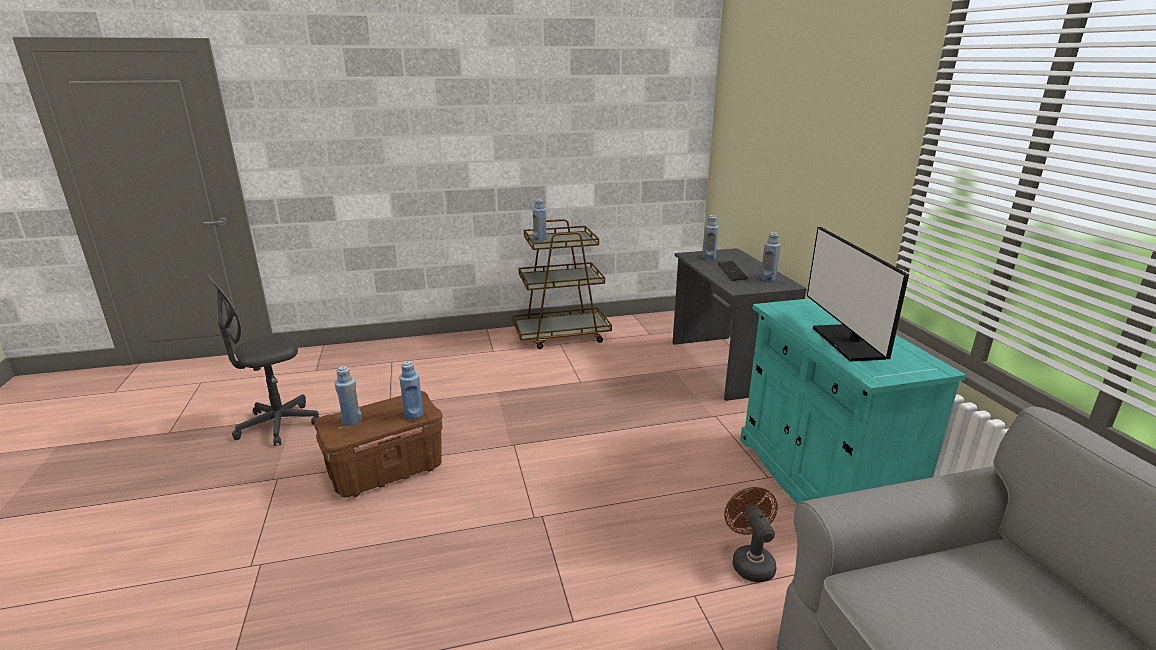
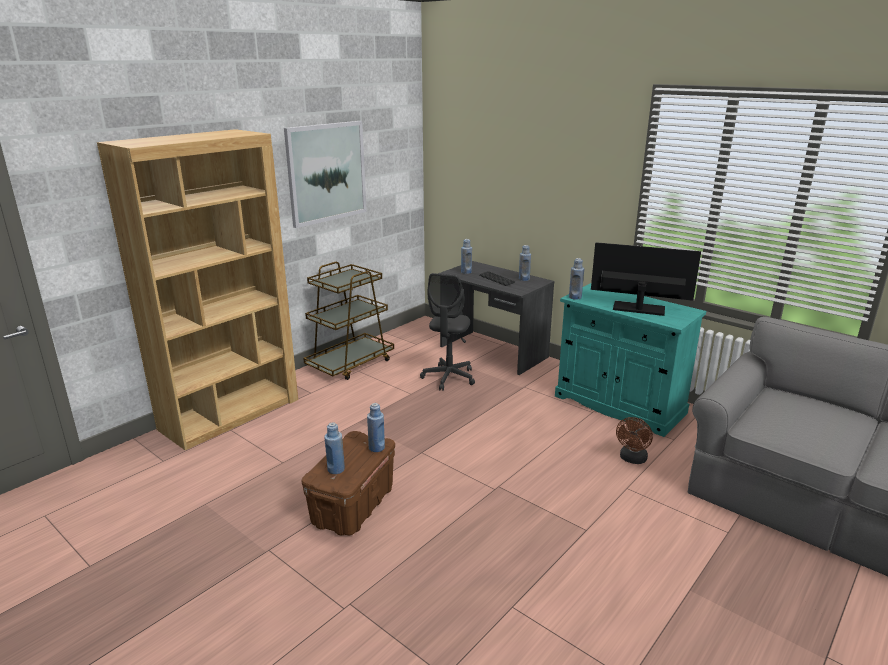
camera: 35 degrees left, 0 degrees up
(278, 425) = (201, 515): grey office chair -> grey office chair (449, 378)
(409, 348) = (231, 414): none -> brown bookcase
(540, 239) = (328, 283): blue bottle -> blue bottle (575, 297)
(565, 117) = (326, 172): none -> picture
(750, 561) = (632, 459): brown fan -> brown fan turned 105 degrees counterclockwise
(847, 343) = (638, 309): monitor -> monitor turned 150 degrees clockwise

